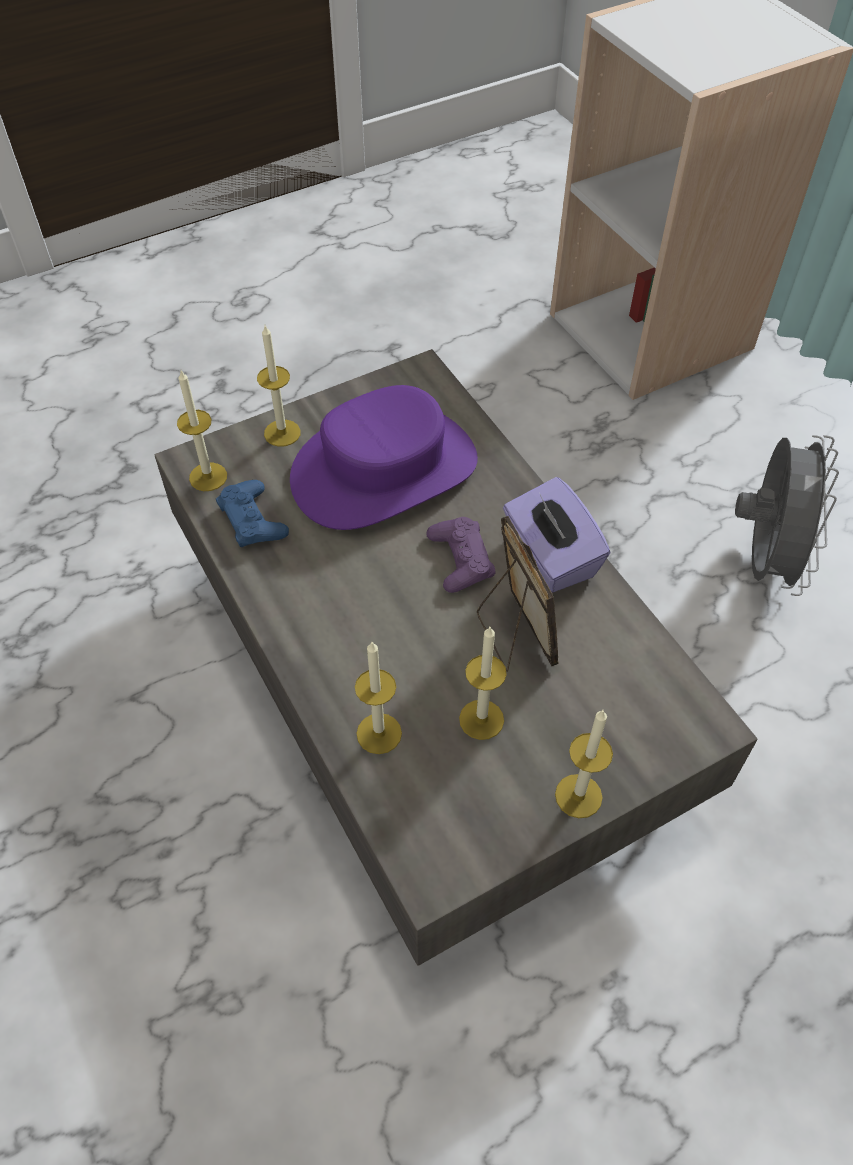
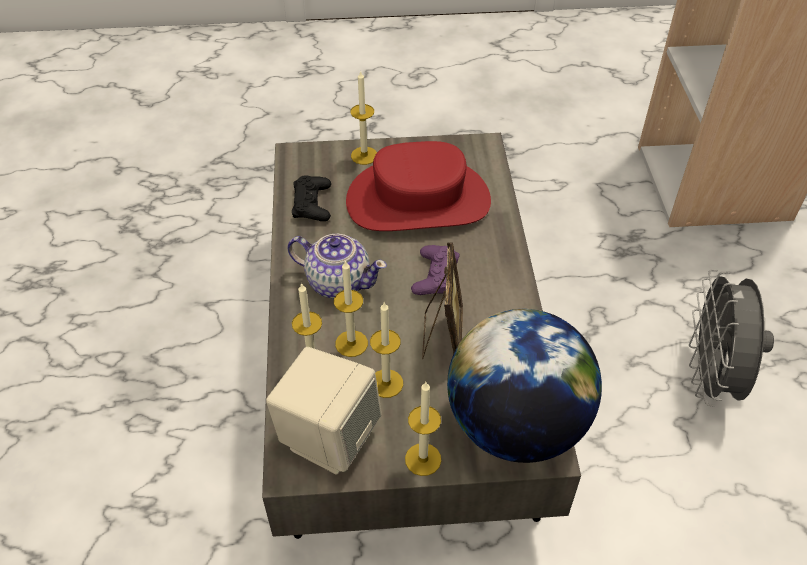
camera: 25 degrees right, 5 degrees down
(208, 477) = (300, 168): candle -> candle (351, 343)
(252, 520) = (312, 203): blue game controller -> black game controller
(346, 612) = (338, 281): none -> teapot
(384, 469) = (418, 200): purple hat -> red hat
(453, 817) = (329, 437): none -> beige speaker
(550, 557) = (500, 296): purple tissue box -> none
(656, 709) = (516, 425): none -> globe
(763, 560) = (711, 378): grey fan -> grey fan turned 150 degrees clockwise

